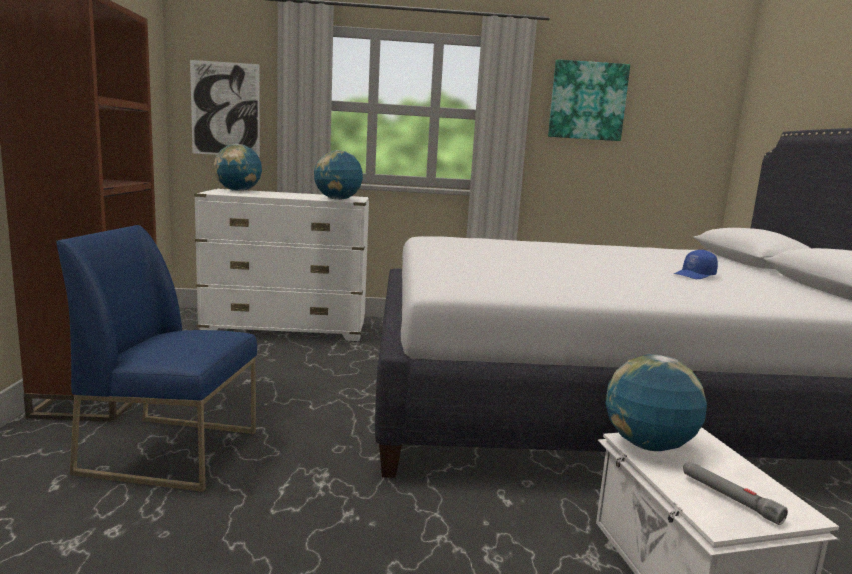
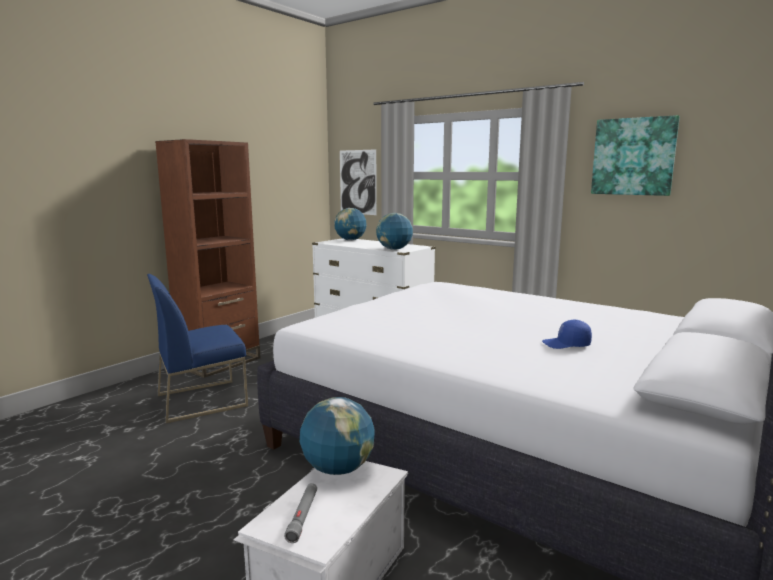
camera: 40 degrees right, 0 degrees up
(172, 451) = (202, 400): blue chair -> blue chair turned 75 degrees counterclockwise

